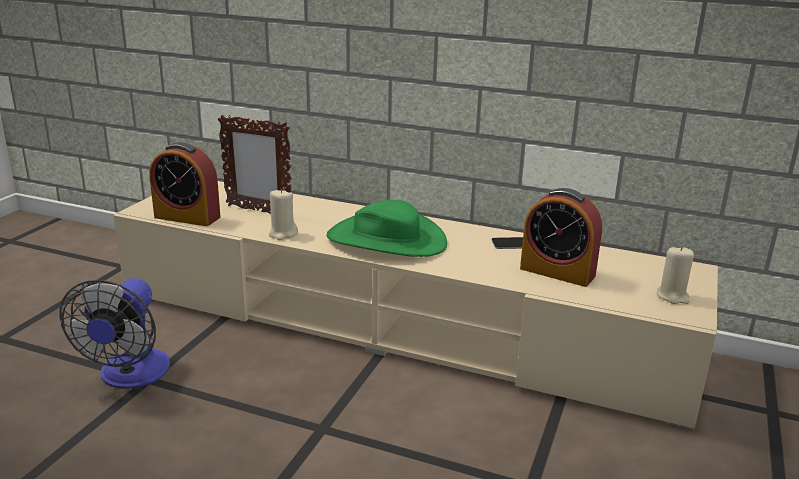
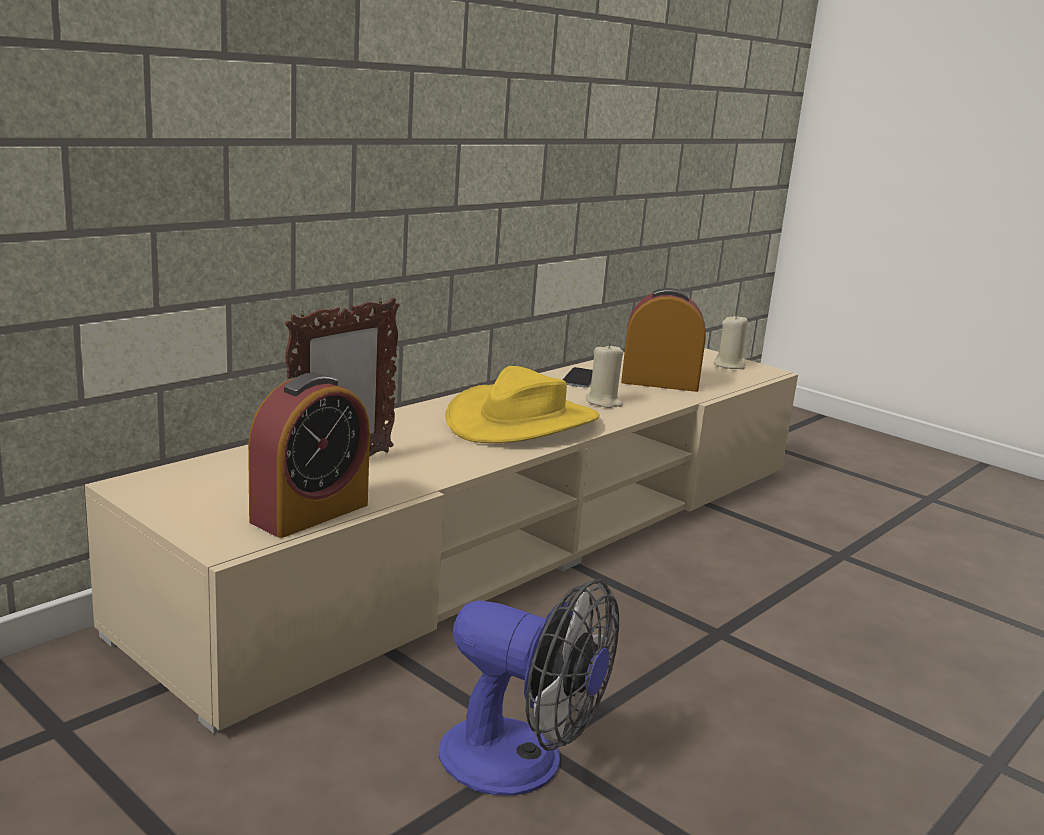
camera: 70 degrees left, 5 degrees down
(282, 234) = (450, 465): beige candle -> beige candle (603, 402)
(386, 240) = (522, 422): green hat -> yellow hat
(557, 272) = (659, 382): alarm clock -> alarm clock turned 135 degrees counterclockwise

